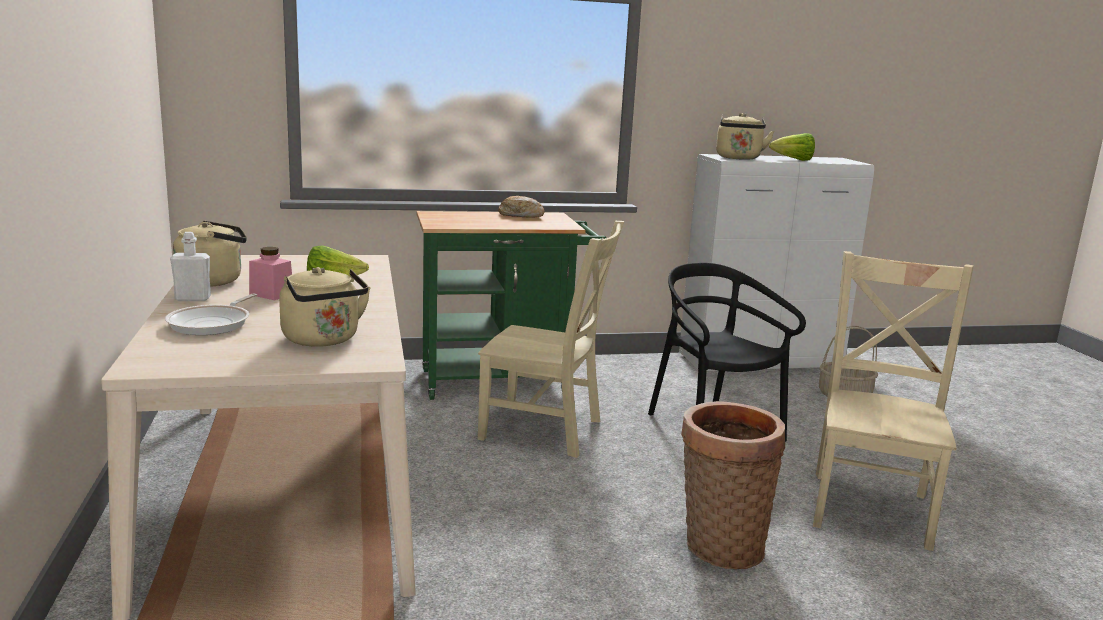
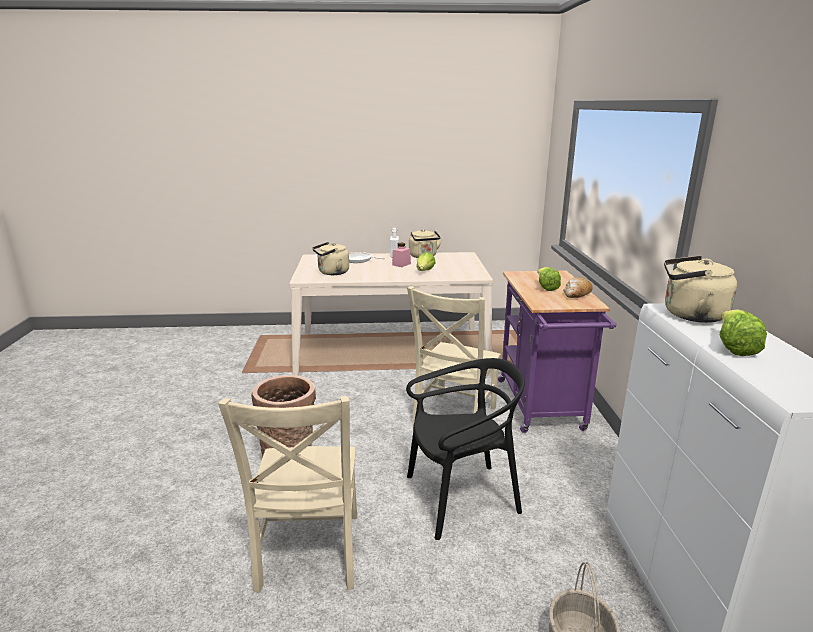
camera: 100 degrees right, 5 degrees up
(499, 221) = (546, 287): none -> lettuce
(504, 381) = (542, 408): green cart -> purple cart
(871, 506) = (308, 555): beige chair -> beige chair turned 60 degrees clockwise

